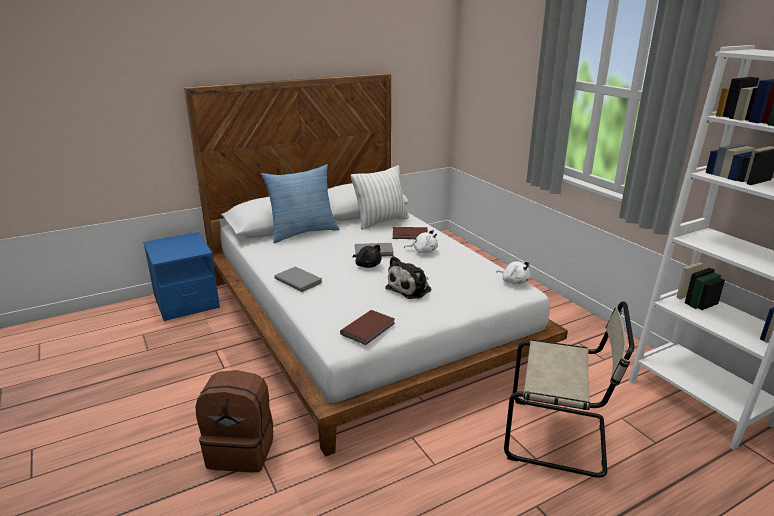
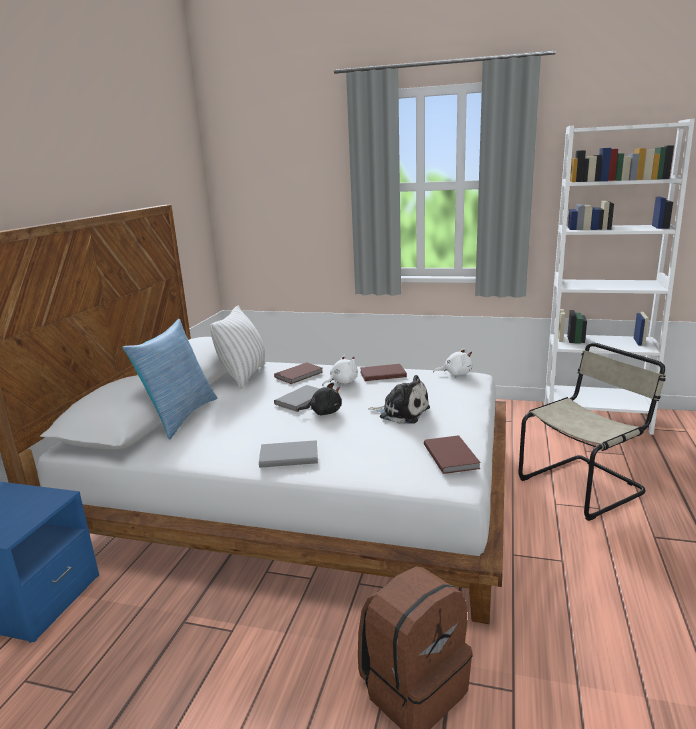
camera: 45 degrees left, 5 degrees down
(411, 288) = (401, 412): plush toy -> plush toy turned 60 degrees counterclockwise
(459, 257) = (382, 374): none -> brown book

